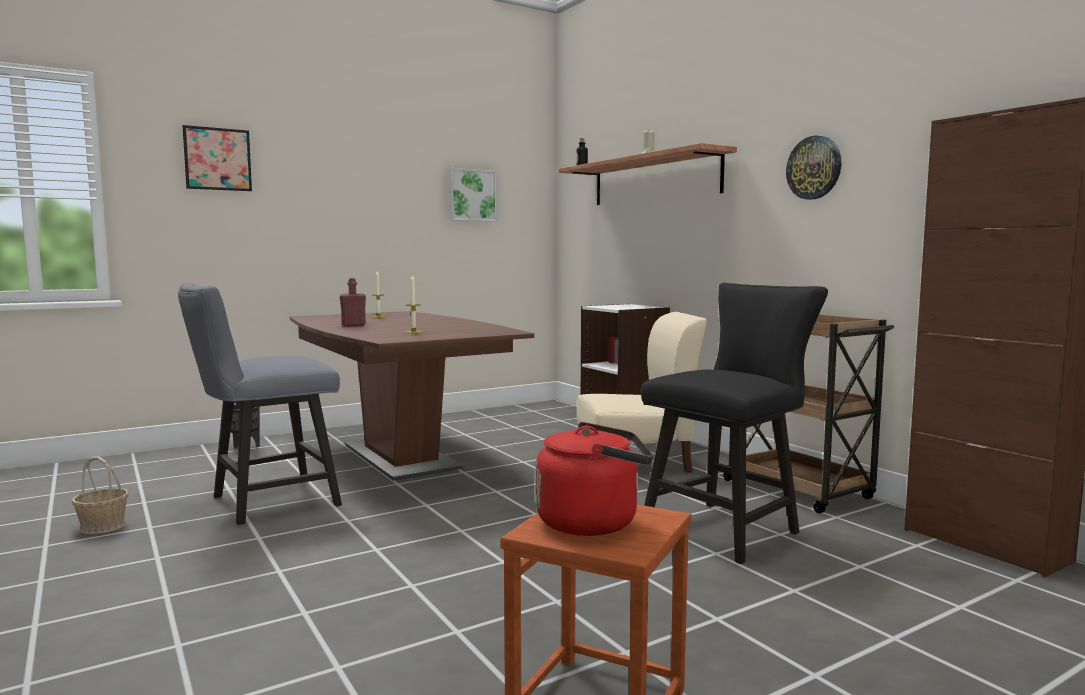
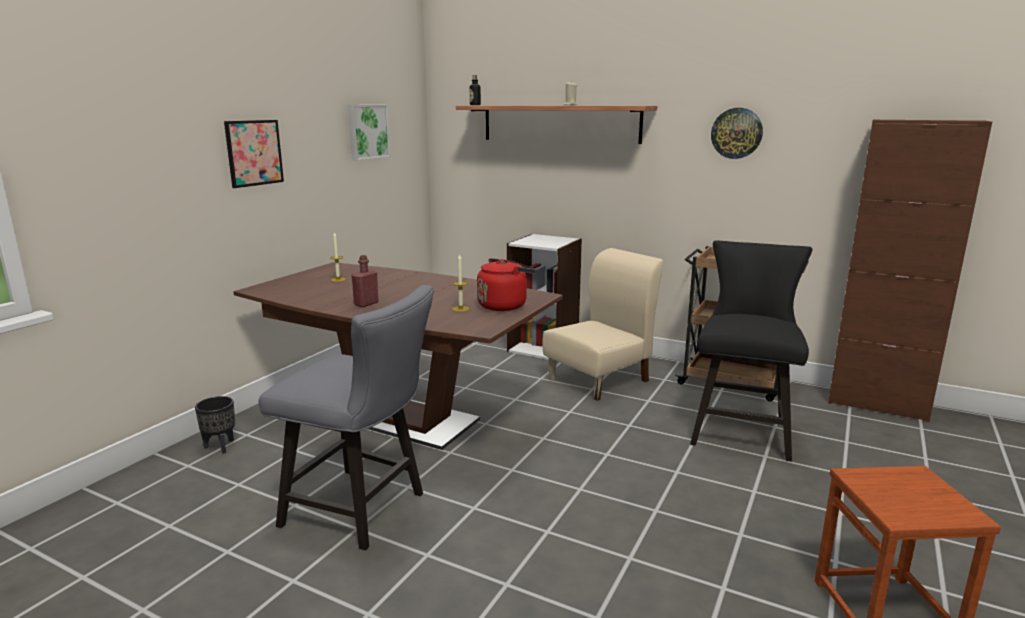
camera: 30 degrees left, 10 degrees up
(103, 526) = (236, 598): basket -> none
(217, 159) = (132, 113): picture -> picture (254, 153)
(265, 502) = (363, 511): grey chair -> grey chair turned 90 degrees counterclockwise
(593, 522) = (904, 494): red kettle -> red kettle (504, 305)

